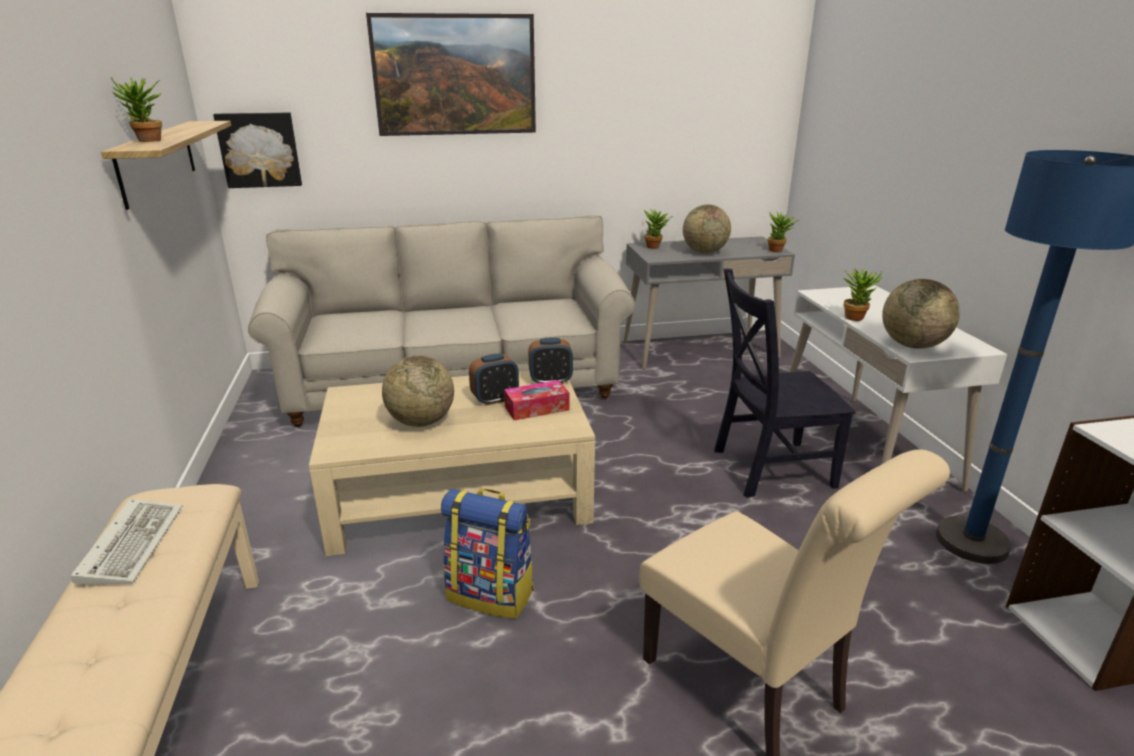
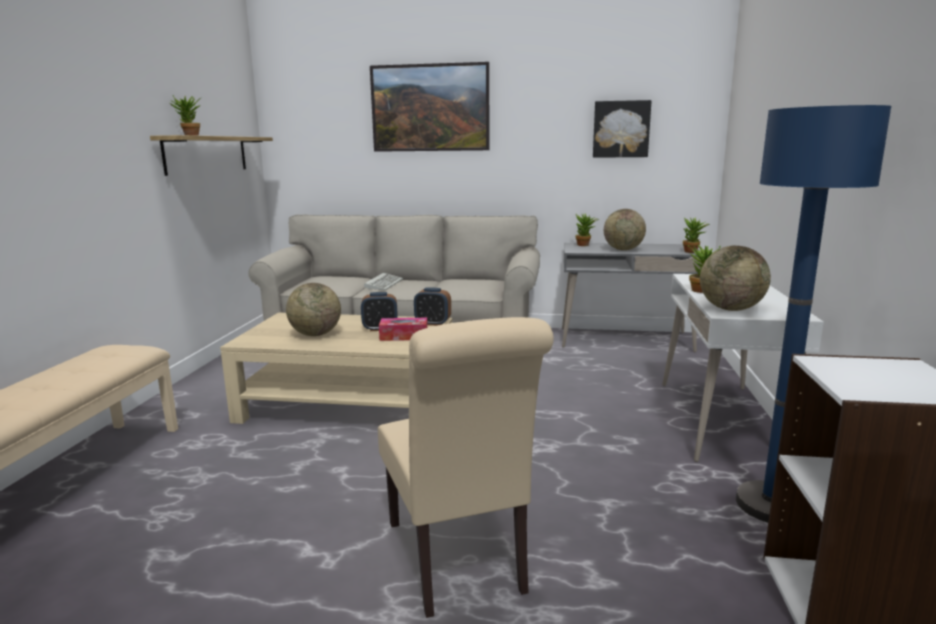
camera: 20 degrees right, 10 degrees down
(132, 543) = (76, 364): keyboard -> keyboard (384, 284)
(259, 150) = (295, 160): picture -> picture (621, 129)
(491, 594) = (316, 463): backpack -> none
(767, 468) = (612, 423): black chair -> none

